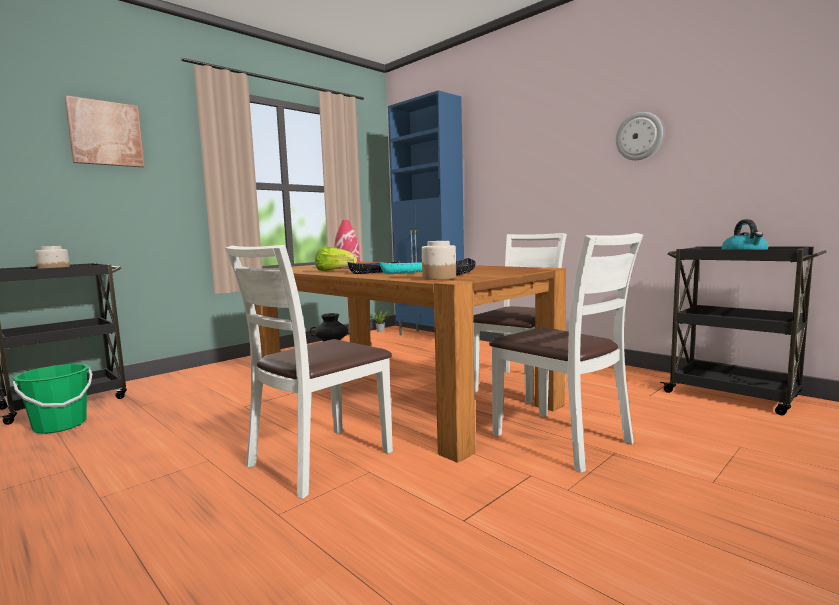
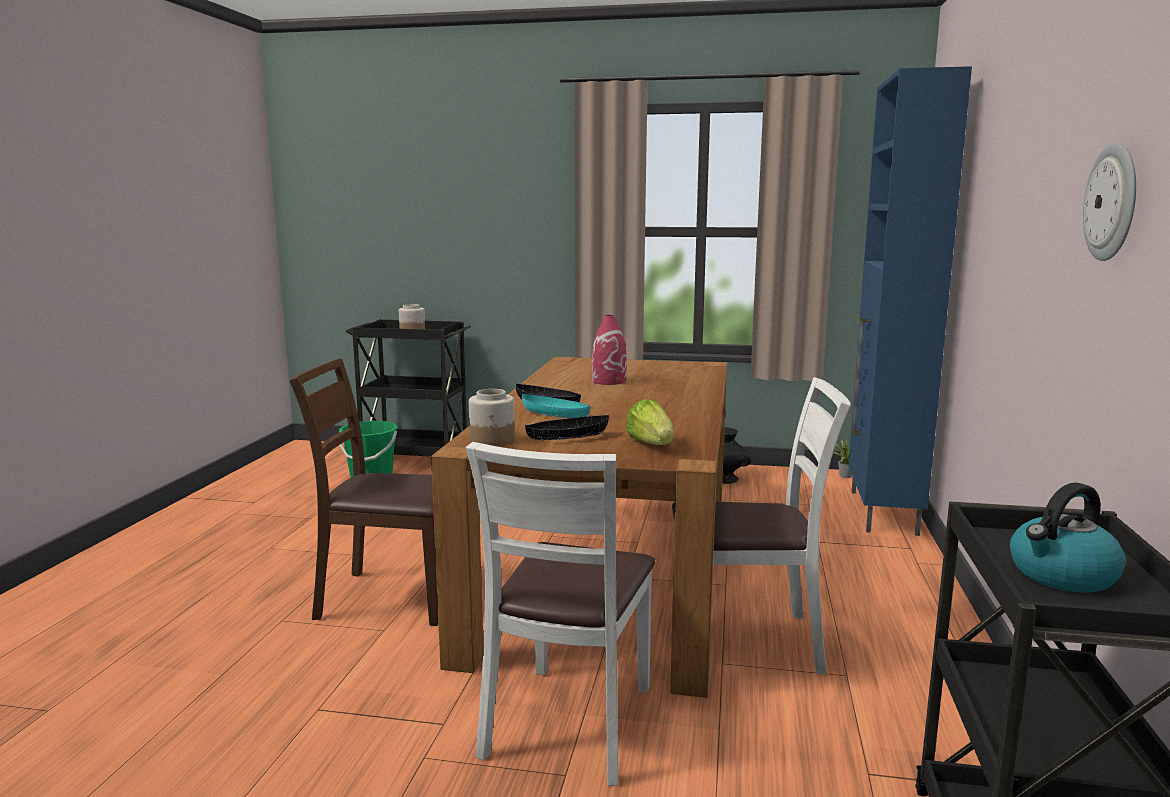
camera: 55 degrees right, 5 degrees up
(105, 133) = (484, 181): picture -> none
(319, 460) = (390, 598): white chair -> brown chair
(334, 271) = (555, 387): lettuce -> lettuce (651, 445)

